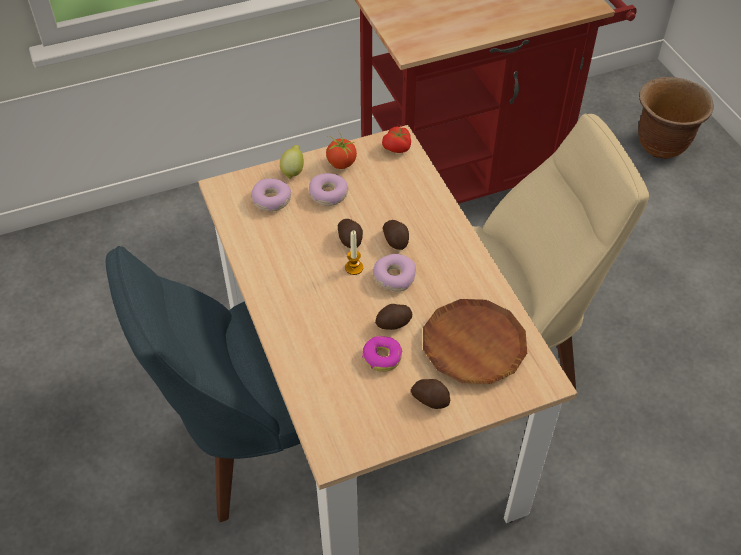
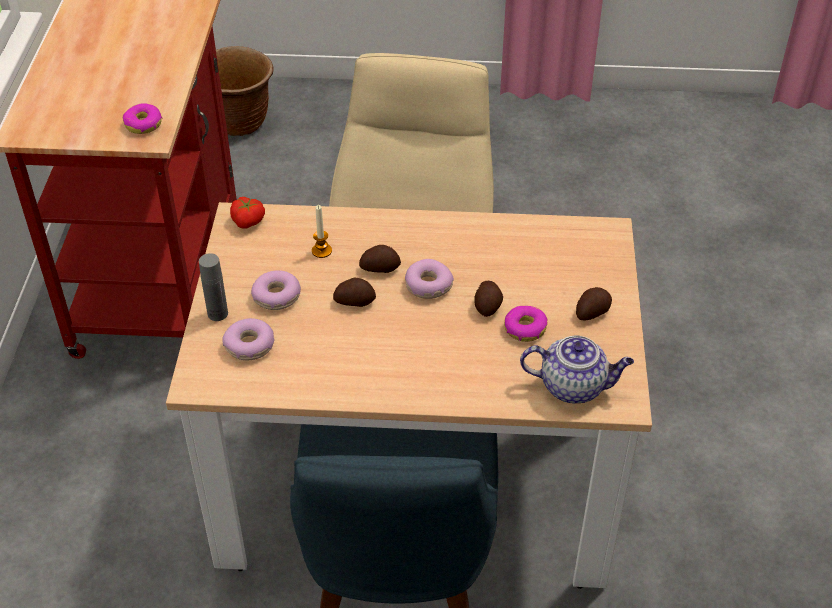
camera: 65 degrees left, 5 degrees down
(293, 171) = (217, 313): lemon -> grey bottle
(334, 413) = (574, 386): none -> teapot
(341, 163) = (237, 271): tomato -> none
(354, 268) = (396, 311): candle -> candle (321, 251)
(422, 40) = (143, 124): none -> donut
(473, 345) = (546, 261): brown plate -> none

